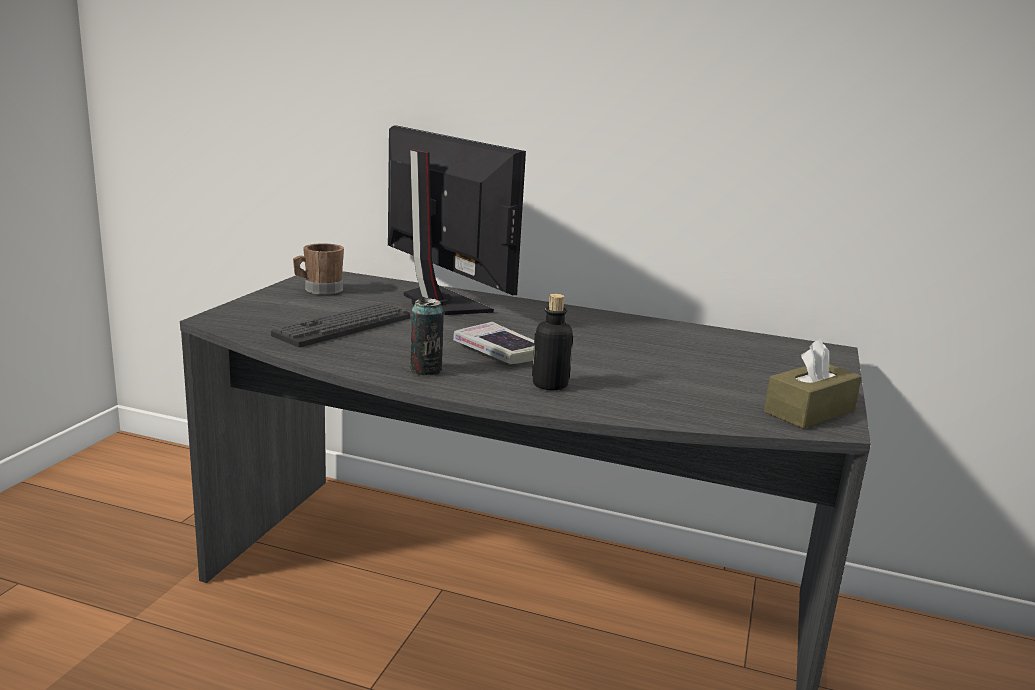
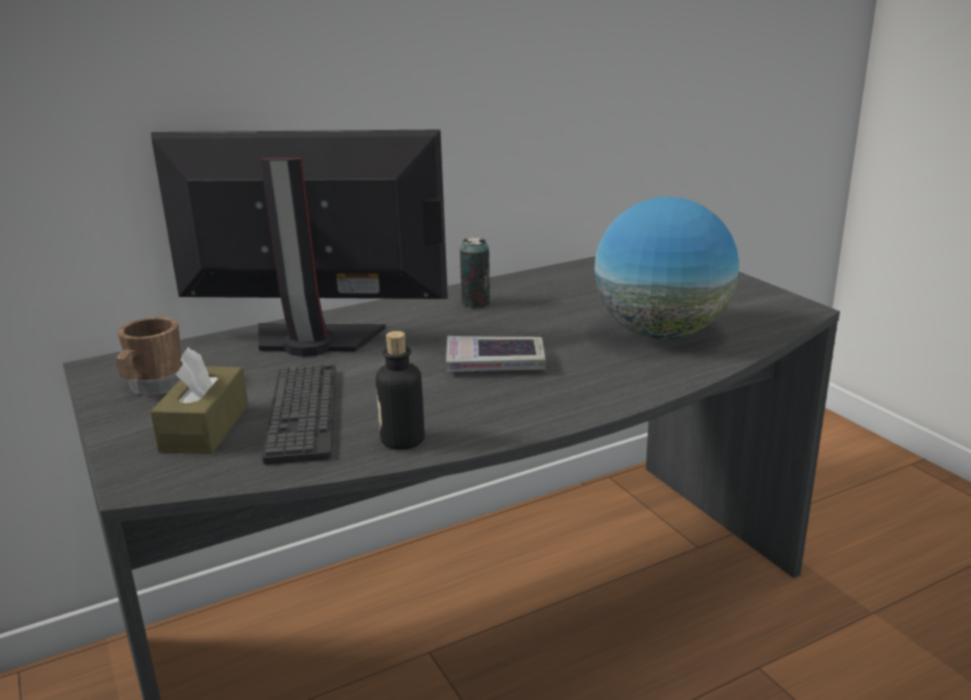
camera: 45 degrees left, 5 degrees up
(426, 370) = (497, 413): can -> can (475, 303)
(550, 385) = (606, 372): bottle -> bottle (402, 440)
(656, 387) = (661, 334): none -> globe
(809, 411) = (768, 305): brown tissue box -> brown tissue box (205, 428)

